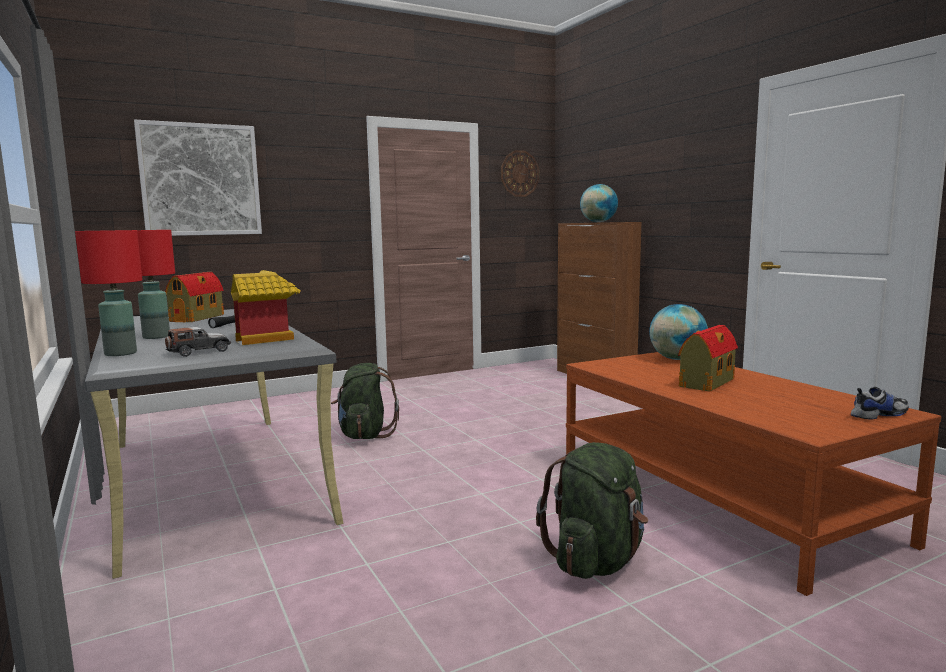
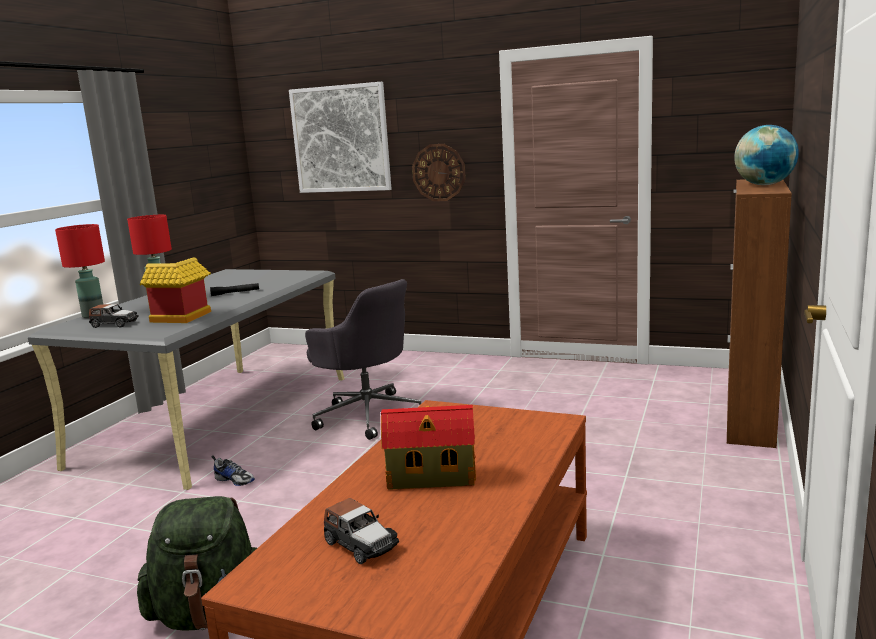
camera: 50 degrees right, 5 degrees up
(198, 318) = (251, 279): toy house -> none
(364, 435) = (368, 415): green backpack -> grey office chair
(519, 173) = (723, 99): wall clock -> wall clock (439, 172)
(677, 359) = (540, 432): globe -> none
(785, 407) = (360, 544): none -> toy car
(878, 414) = (390, 608): shoe -> shoe (235, 480)

